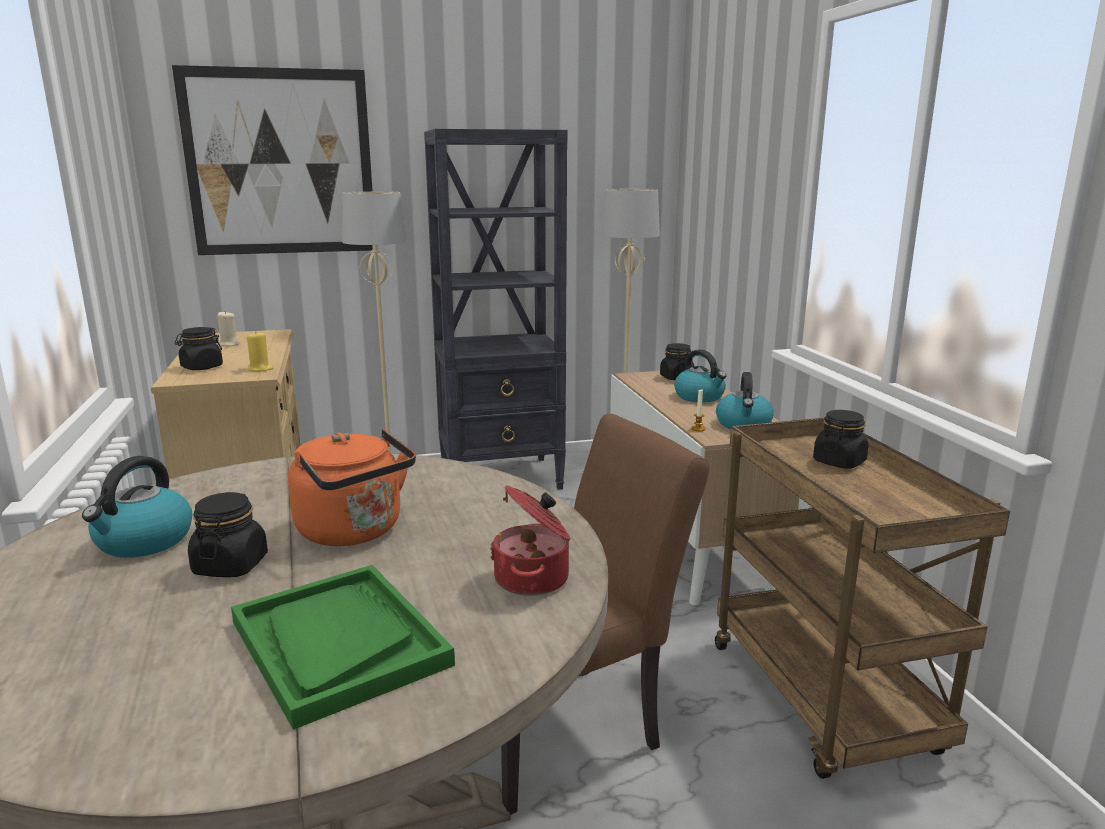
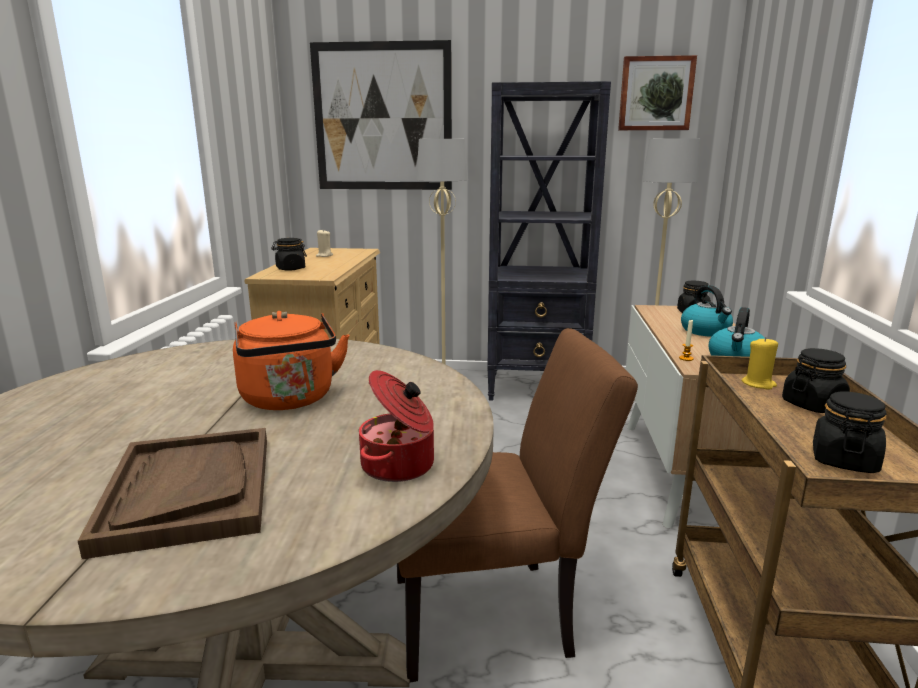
camera: 20 degrees right, 0 degrees up
(143, 542) = (139, 384): kettle -> none
(230, 565) = (177, 411): black jar -> black jar (843, 460)
(260, 369) = (328, 273): yellow candle -> yellow candle (758, 384)
(338, 643) = (189, 490): green tray -> brown tray
(601, 138) = (655, 94): none -> picture

